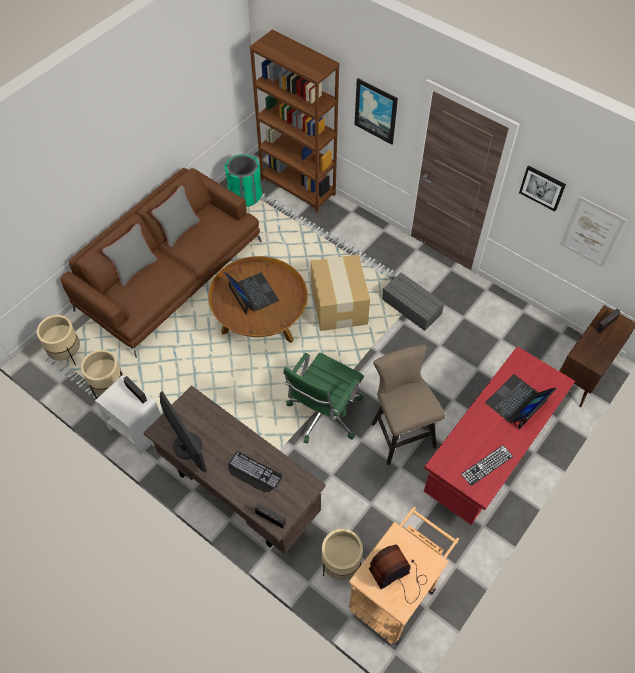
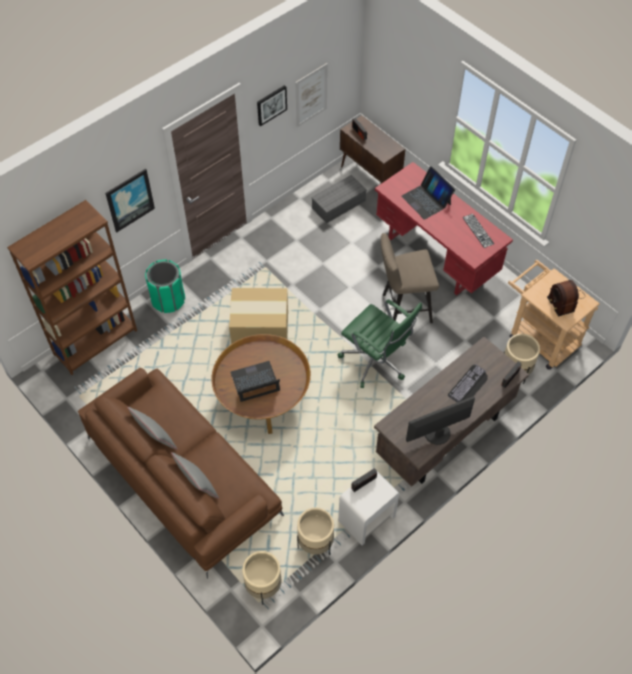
camera: 80 degrees left, 0 degrees up
(245, 195) = (91, 393): green trash can -> green trash can (168, 300)
(410, 306) = (275, 276): grey storage box -> grey storage box (338, 205)

